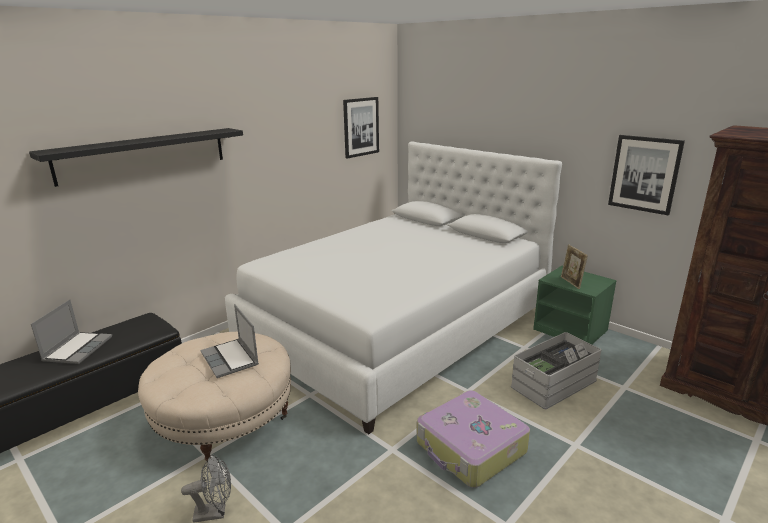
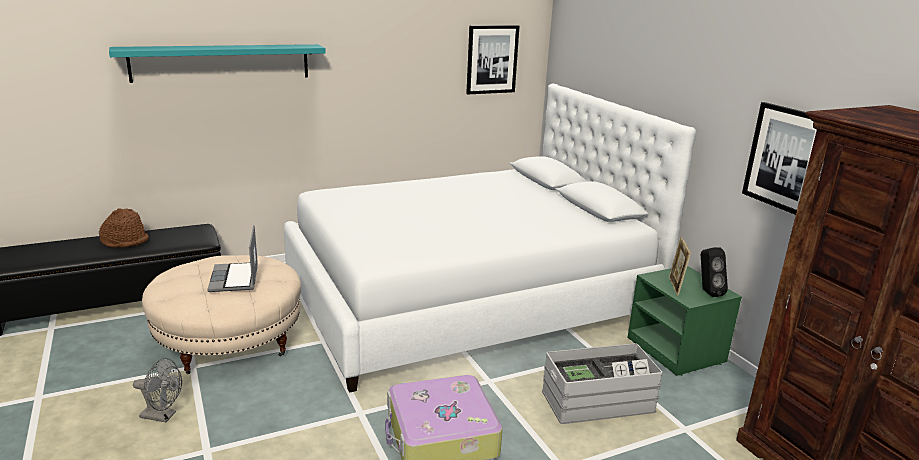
camera: 20 degrees right, 0 degrees up
(78, 348) = (125, 241): laptop -> brown hat
(144, 155) = (221, 62): black shelf -> turquoise shelf
(594, 282) = (707, 292): none -> black speaker

